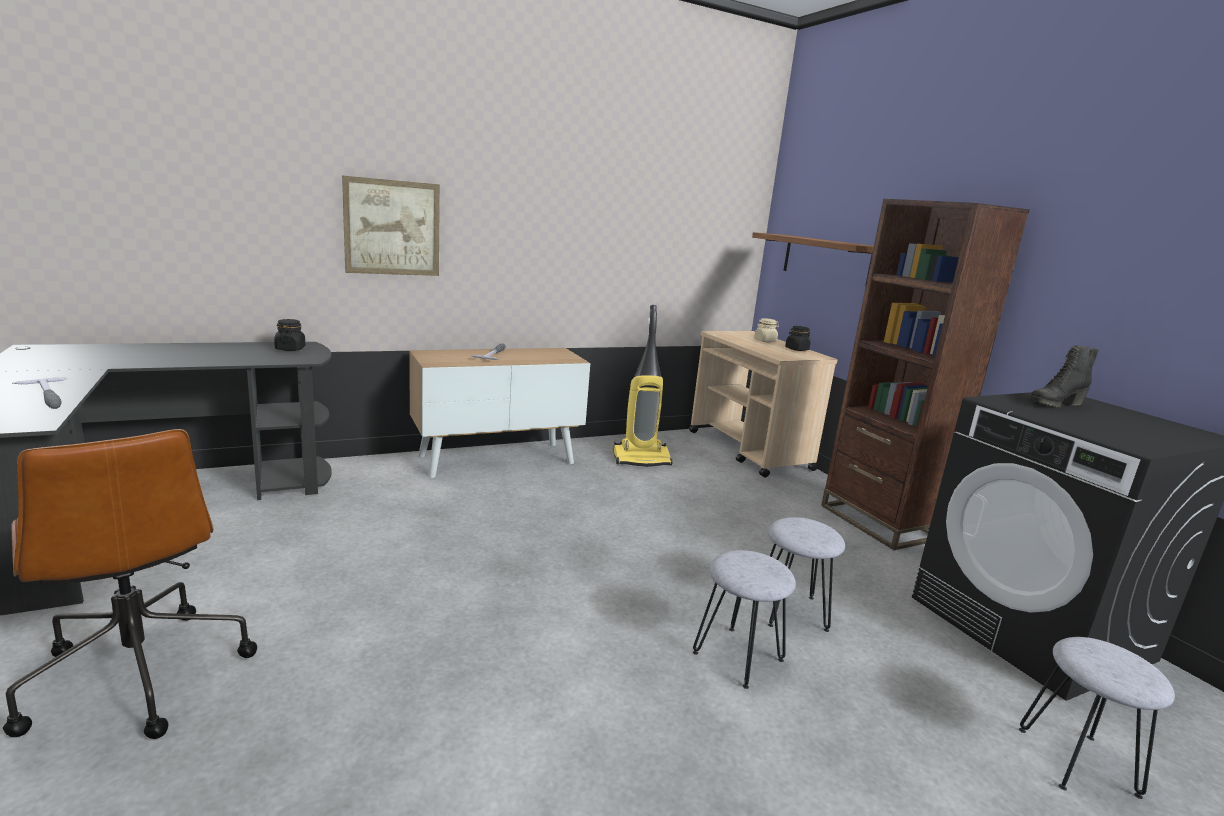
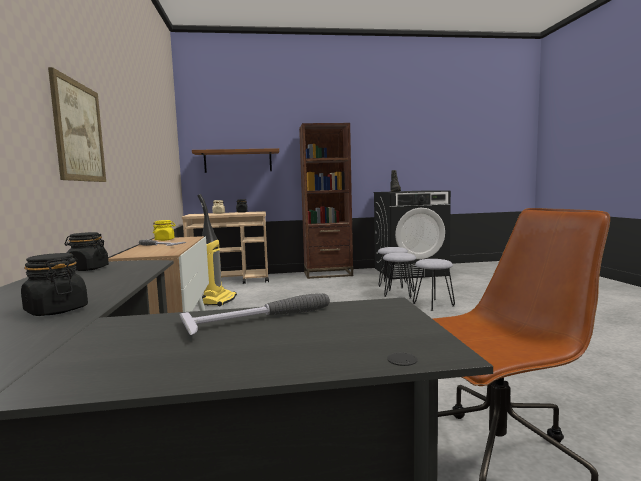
camera: 70 degrees left, 10 degrees down
(137, 360) = (56, 310): none -> black jar
(547, 352) = (165, 240): none -> yellow jar
(1078, 761) = (477, 280): grey stool -> grey stool (393, 284)

